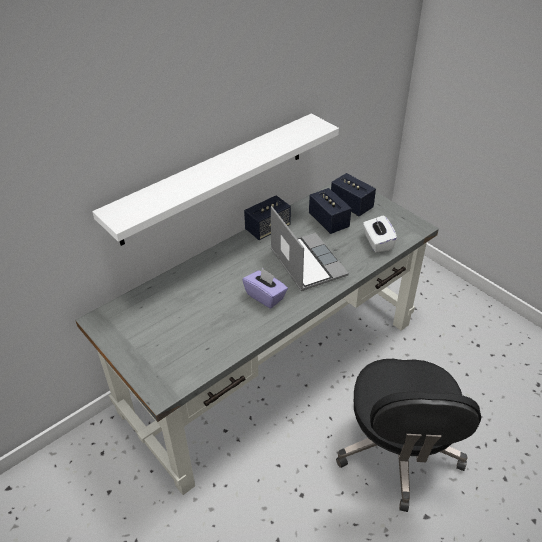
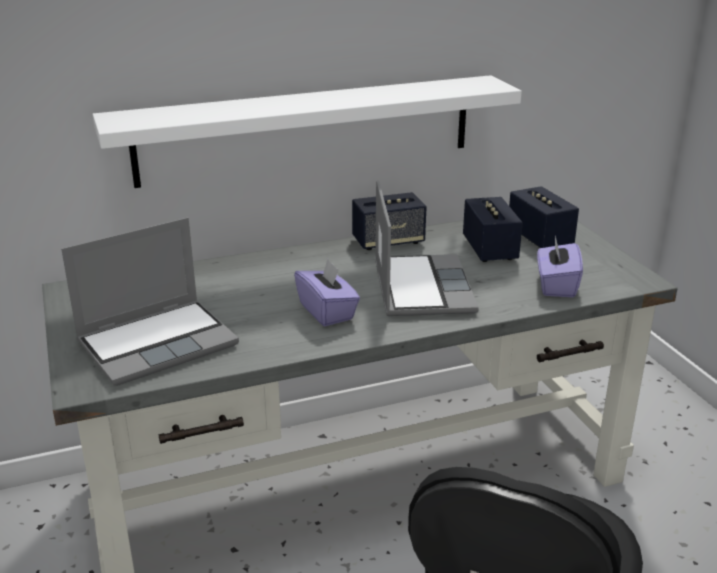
camera: 20 degrees right, 15 degrees down
(183, 347) = (158, 342): none -> laptop
(377, 242) = (556, 285): white tissue box -> purple tissue box

